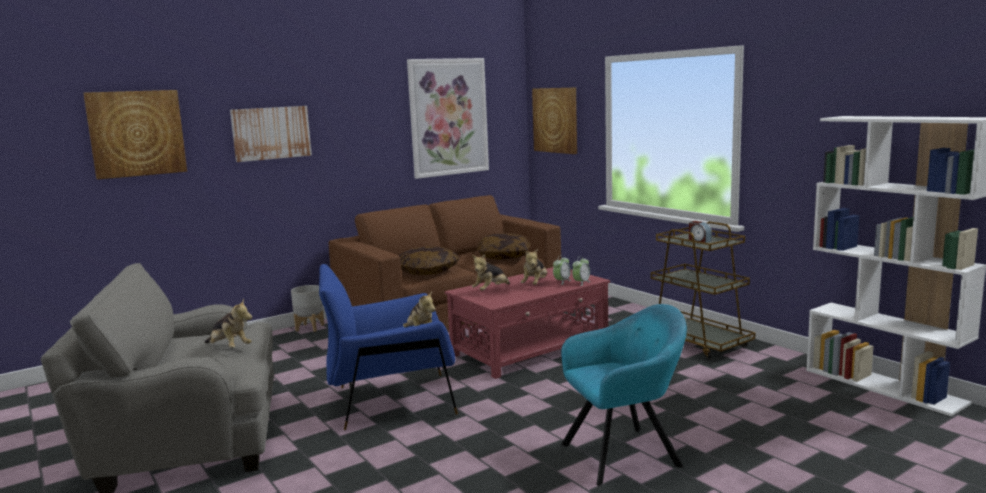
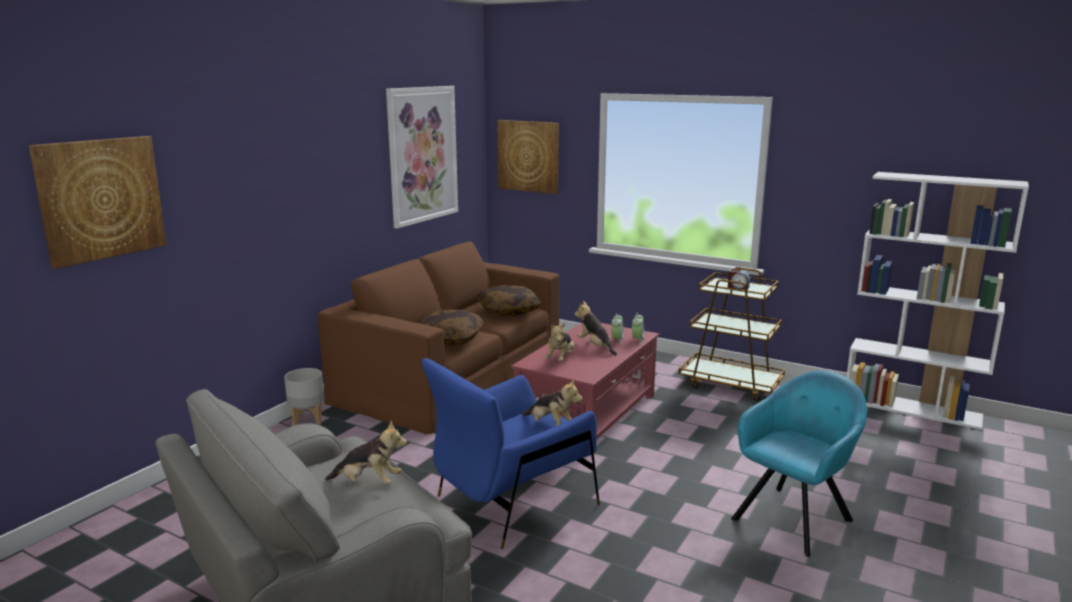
camera: 25 degrees left, 5 degrees up
(271, 133) = (255, 186): picture -> none
(535, 284) = (595, 346): plush toy -> plush toy turned 150 degrees clockwise

